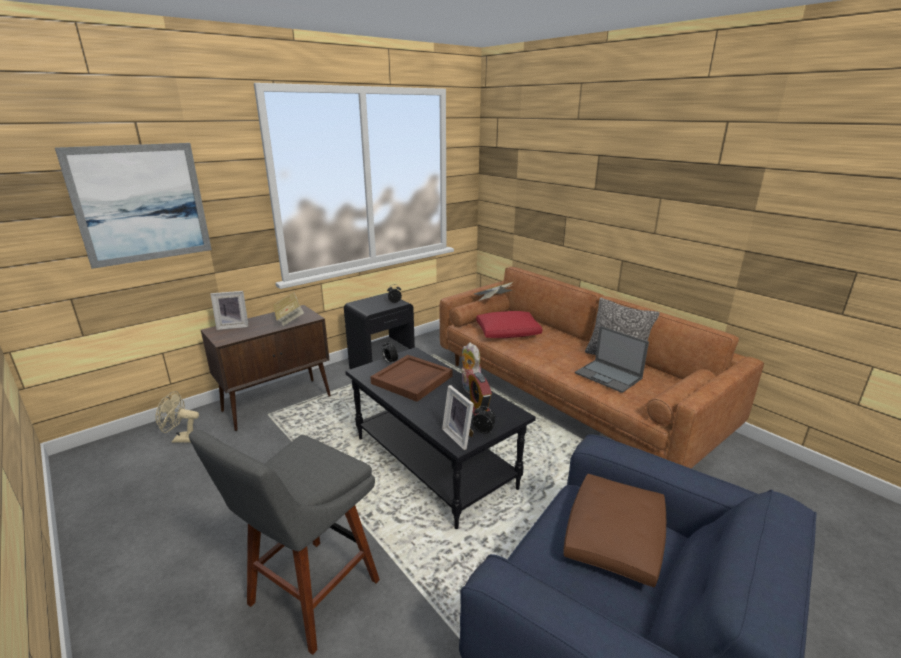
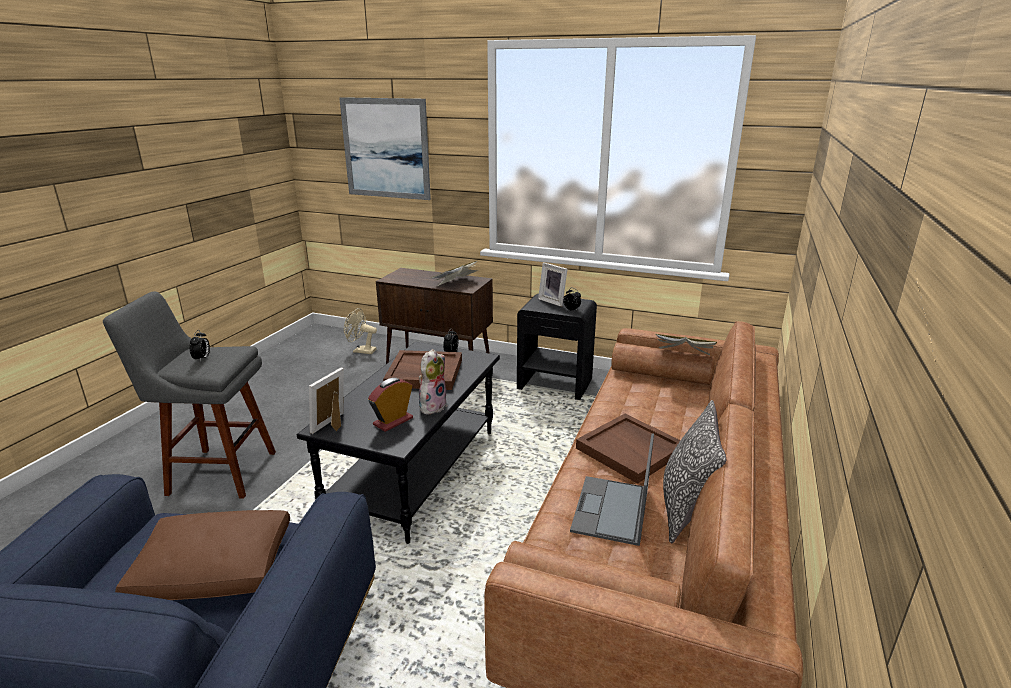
camera: 60 degrees right, 0 degrees up
(182, 439) = (361, 351): beige fan -> beige fan turned 45 degrees counterclockwise
(233, 326) = (417, 273): picture frame -> picture frame (553, 301)
(484, 431) = (351, 435): alarm clock -> alarm clock (202, 359)
(508, 333) = (645, 404): red pillow -> none
(555, 352) = (631, 450): none -> brown tray

